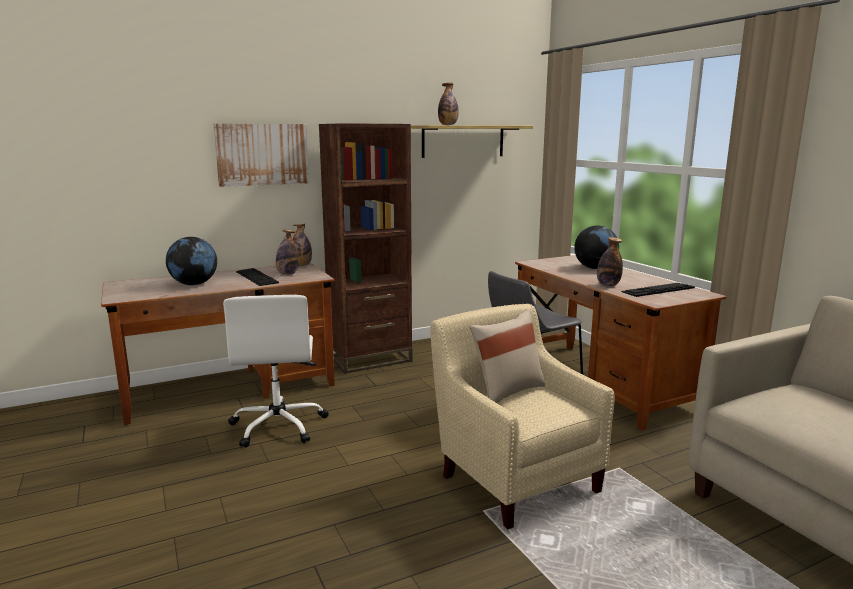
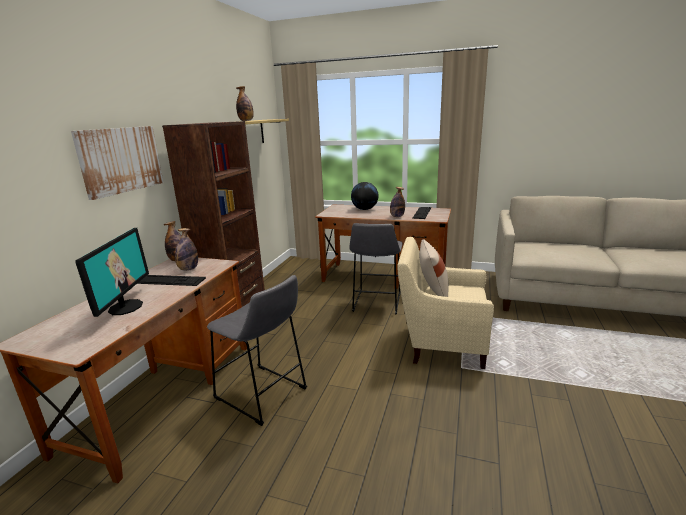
camera: 45 degrees left, 5 degrees up
(194, 284) = (125, 307): globe -> monitor
(278, 425) = (263, 395): white office chair -> grey stool

